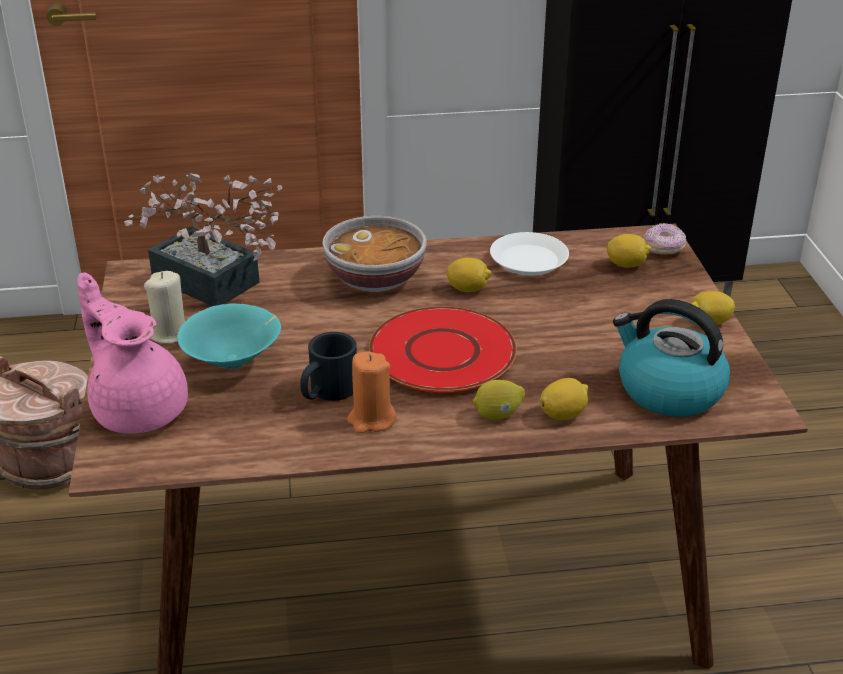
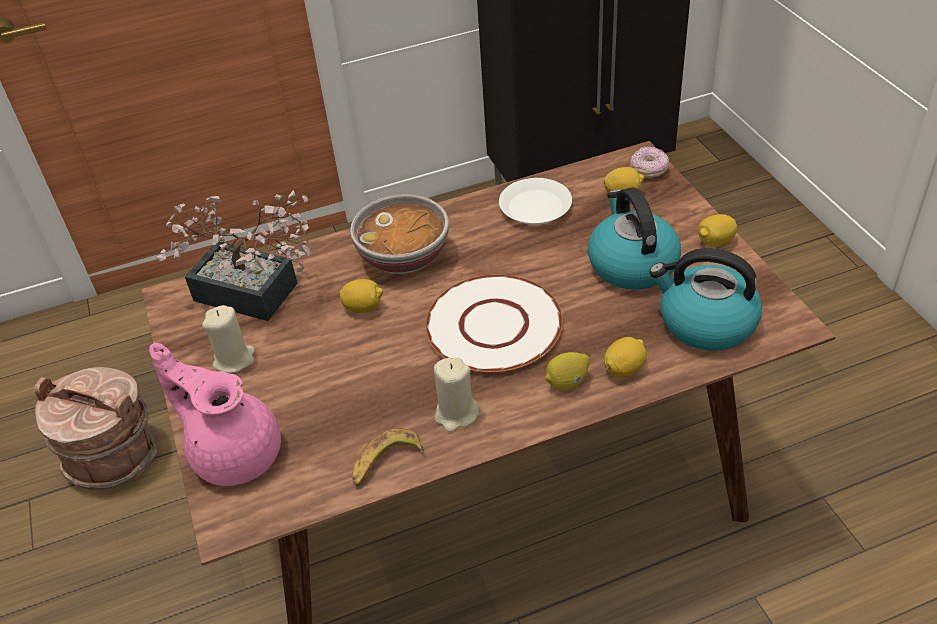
camera: 10 degrees left, 10 degrees up
(235, 362) = (306, 378): turquoise bowl -> none
(282, 446) = (385, 462): none -> banana
(327, 392) = (404, 392): black mug -> none
(371, 419) = (456, 414): orange candle -> beige candle
(441, 353) = (493, 326): red plate -> white plate
(468, 289) = (492, 250): lemon -> lemon (363, 307)
(609, 326) = (631, 264): none -> kettle

